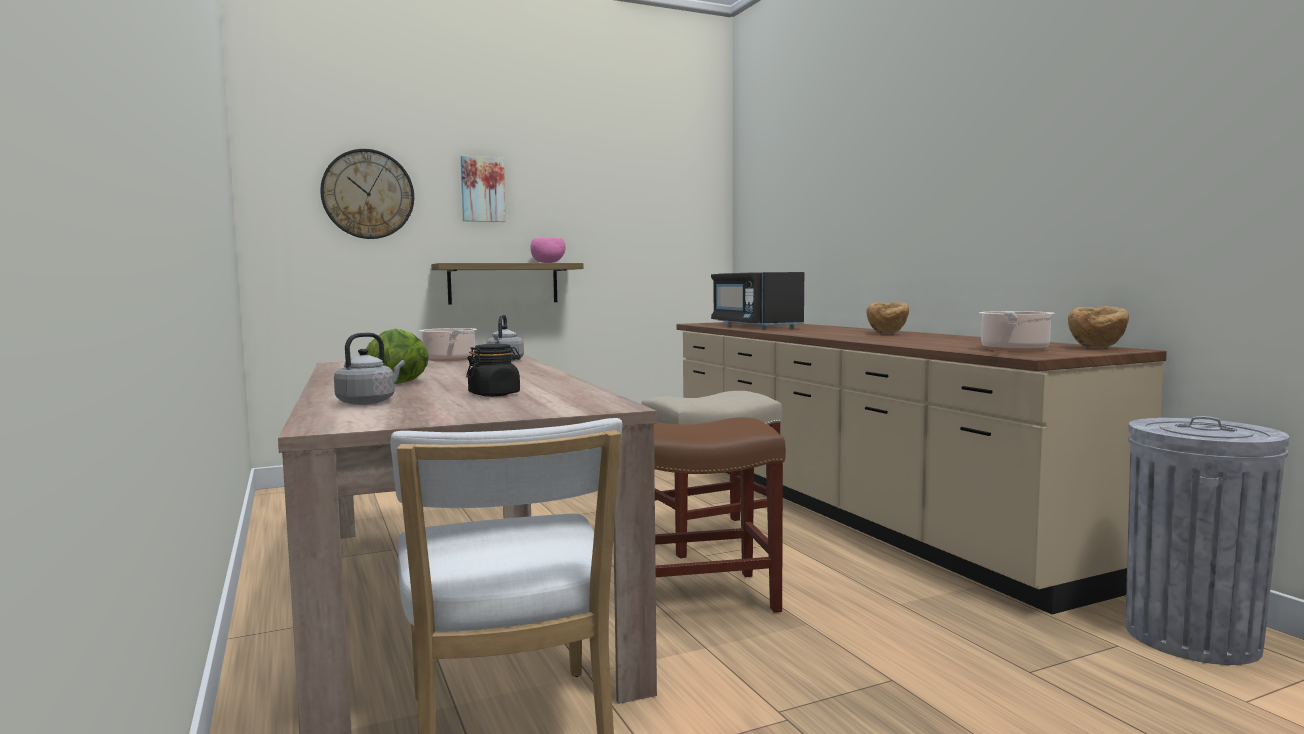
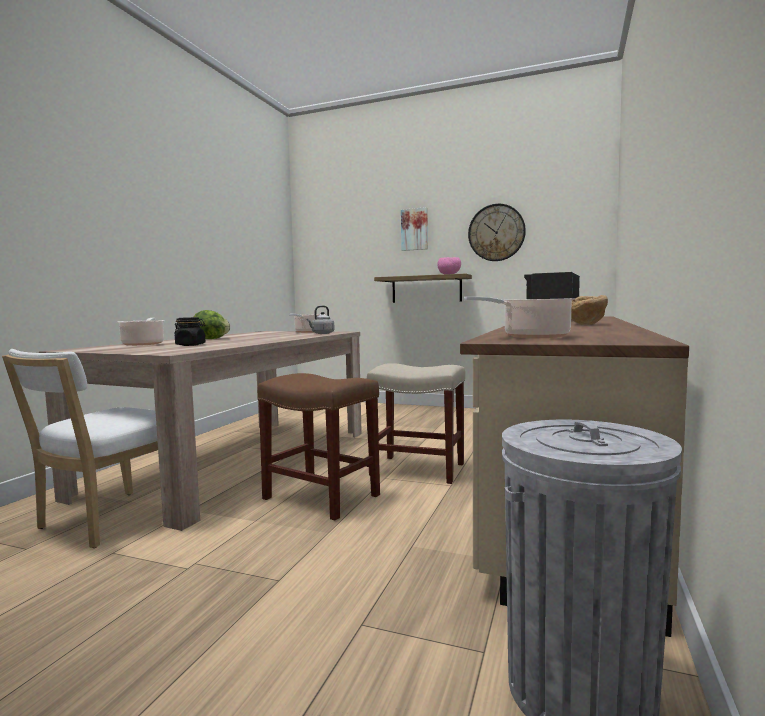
camera: 45 degrees right, 0 degrees up
(368, 194) = (351, 239): wall clock -> wall clock (496, 232)
(369, 402) = (143, 344): grey kettle -> cooking pot
(1097, 348) = (628, 339): brown bowl -> none

